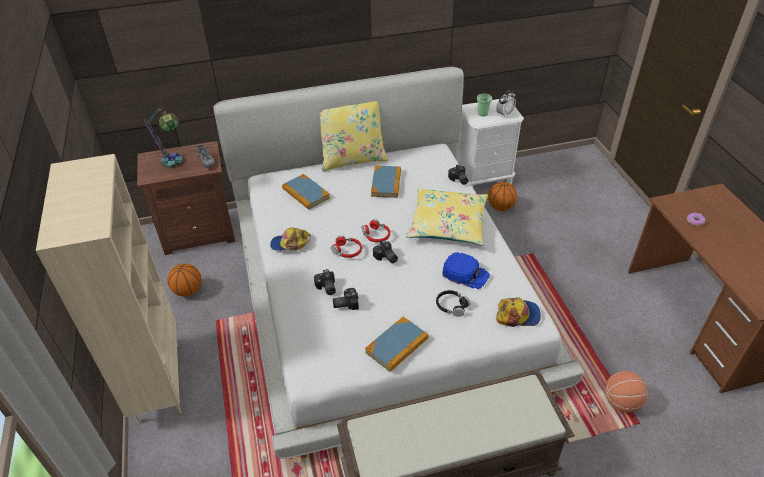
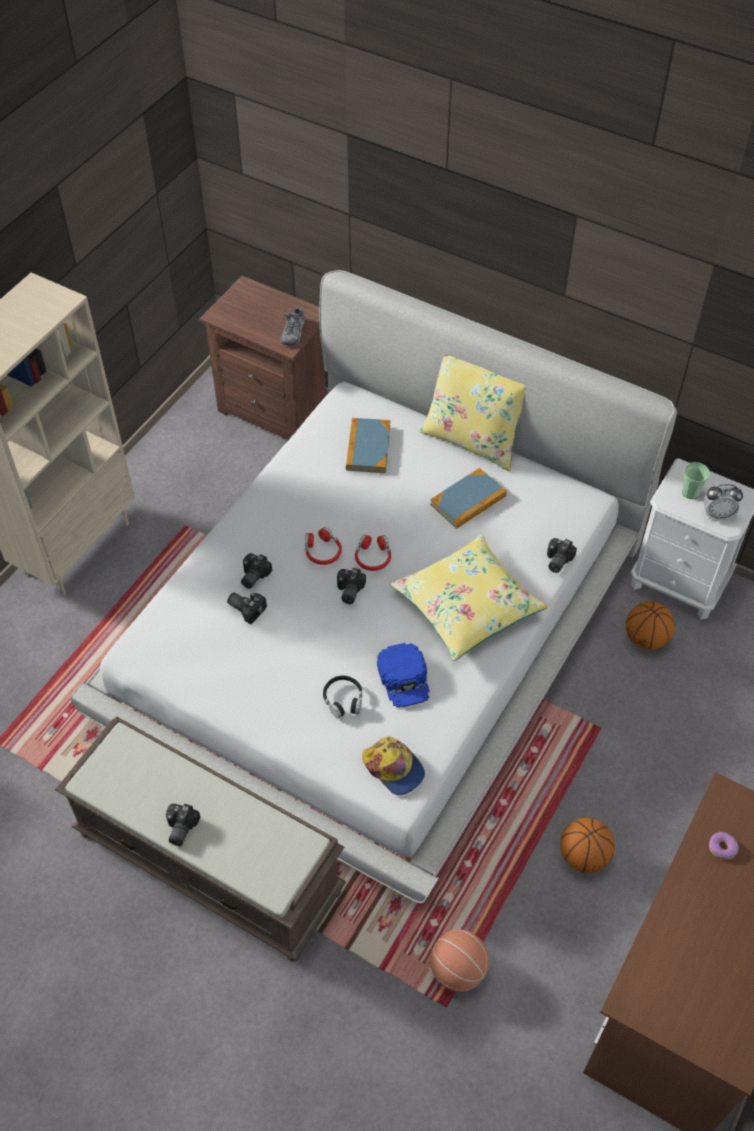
camera: 45 degrees right, 10 degrees up
(174, 164) = (259, 316): table lamp -> none
(188, 291) = (196, 471): basketball -> basketball (583, 856)
(290, 244) = (281, 498): cap -> none
(397, 345) = (240, 692): book -> none
(458, 441) = (179, 828): none -> camera

